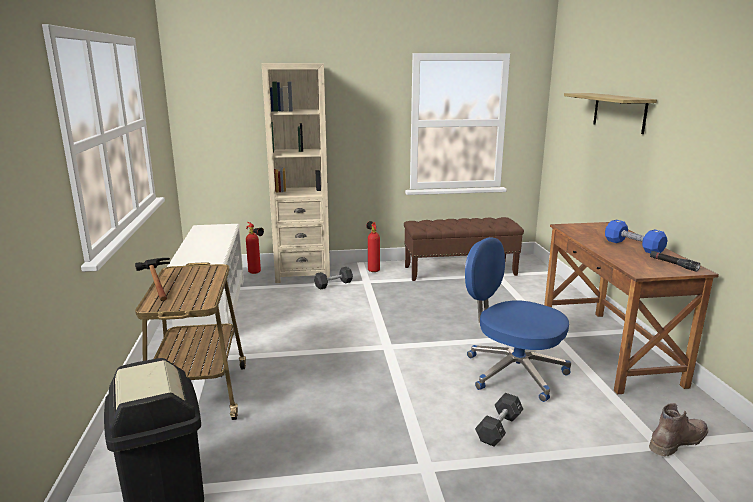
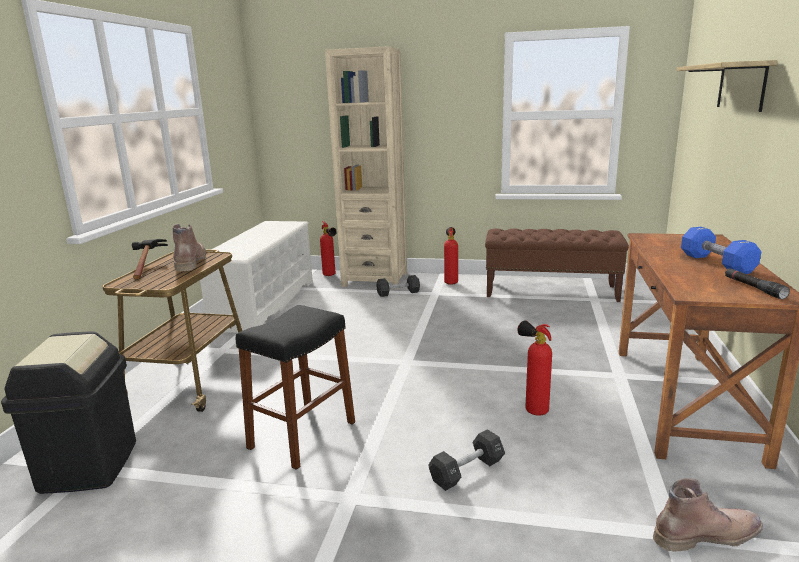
camera: 20 degrees right, 0 degrees up
(198, 278) = (190, 262): none -> brown boot
(347, 424) = (302, 435): none -> black stool
(512, 372) = (532, 409): blue office chair -> fire extinguisher

